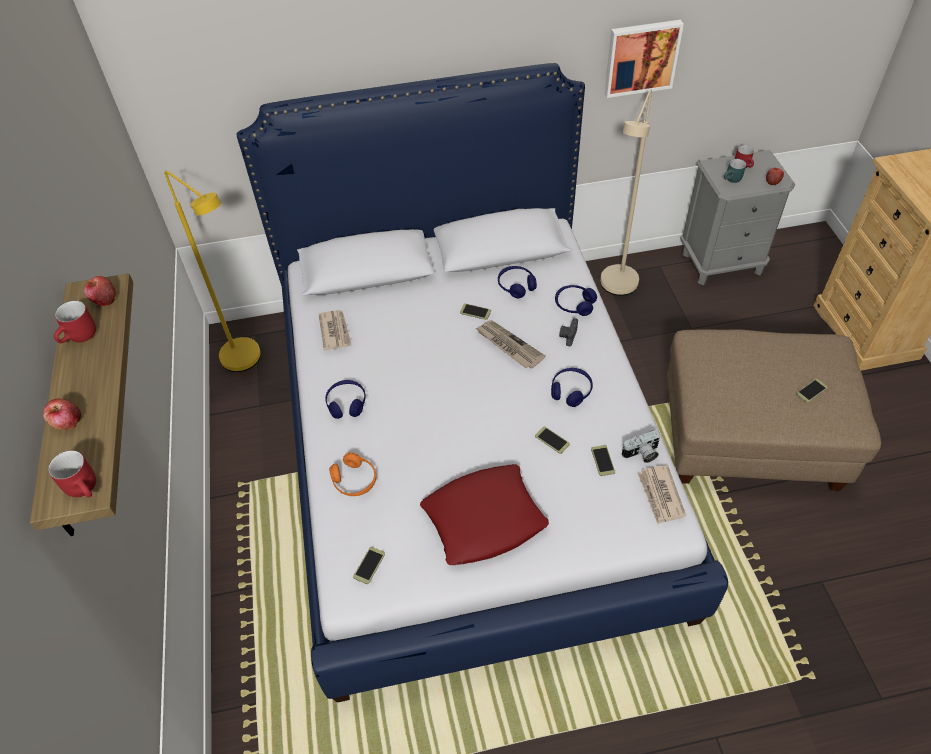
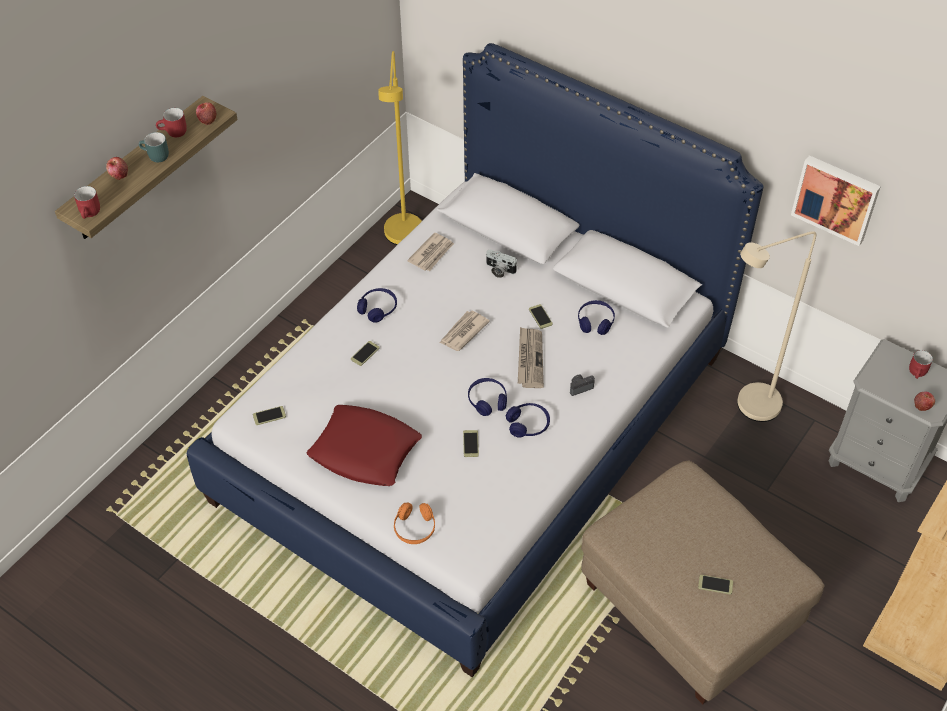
camera: 45 degrees right, 0 degrees up
(354, 480) = (323, 360): orange headphones -> orange headphones (414, 528)
(574, 305) = (617, 370): blue headphones -> blue headphones (487, 400)
(603, 460) = (484, 485): phone -> phone (365, 353)
(641, 454) = (515, 505): camera -> camera (499, 270)
(660, 495) = (489, 539): newspaper -> newspaper (463, 332)
(732, 180) = (886, 376): turquoise mug -> turquoise mug (155, 156)

